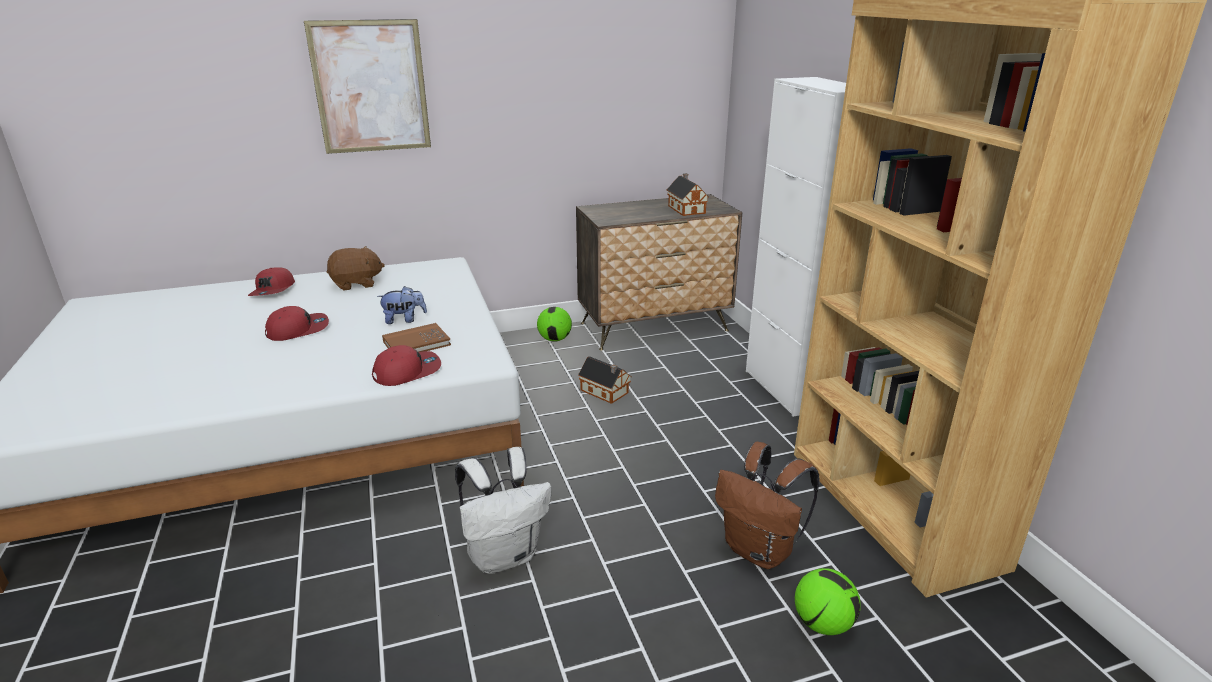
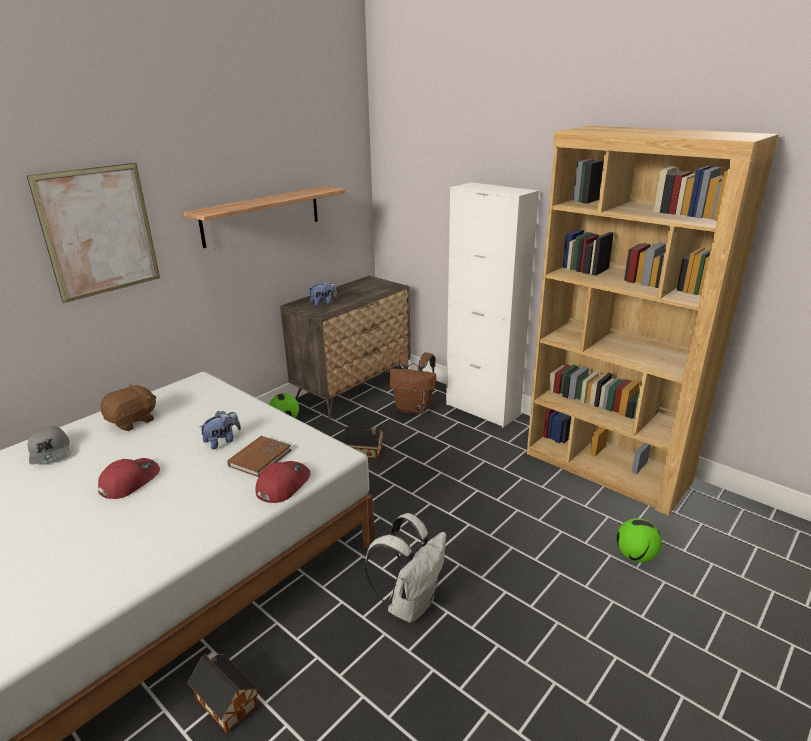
camera: 30 degrees left, 0 degrees up
(273, 291) = (51, 452): red cap -> grey cap
(564, 97) = (262, 215): none -> shelf
(621, 212) = (323, 303): none -> plush toy
(686, 209) = (368, 291): toy house -> toy house (225, 700)
(760, 551) = (564, 526): brown backpack -> brown backpack (414, 408)

